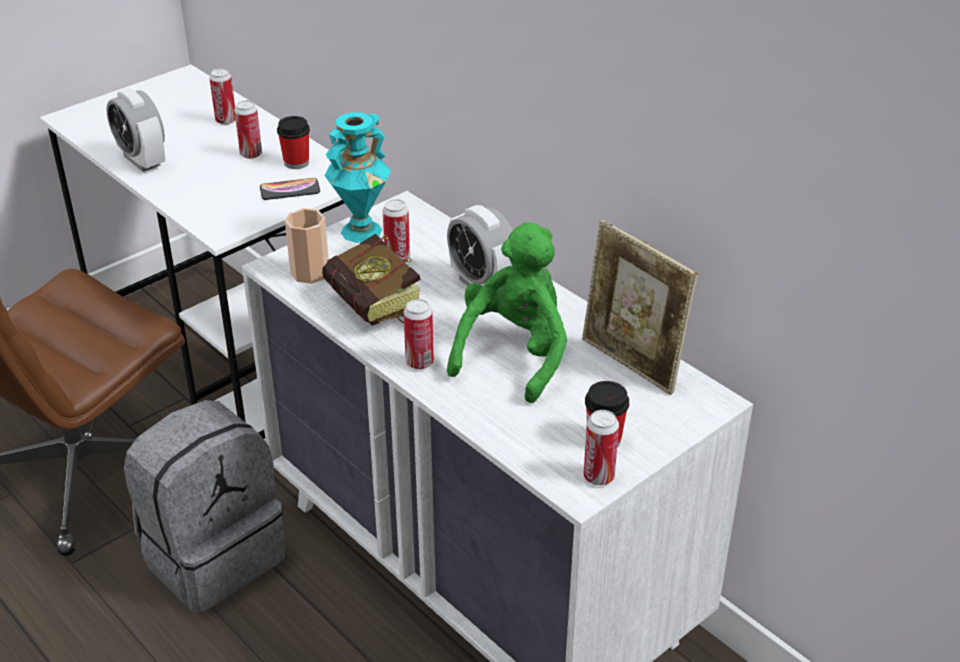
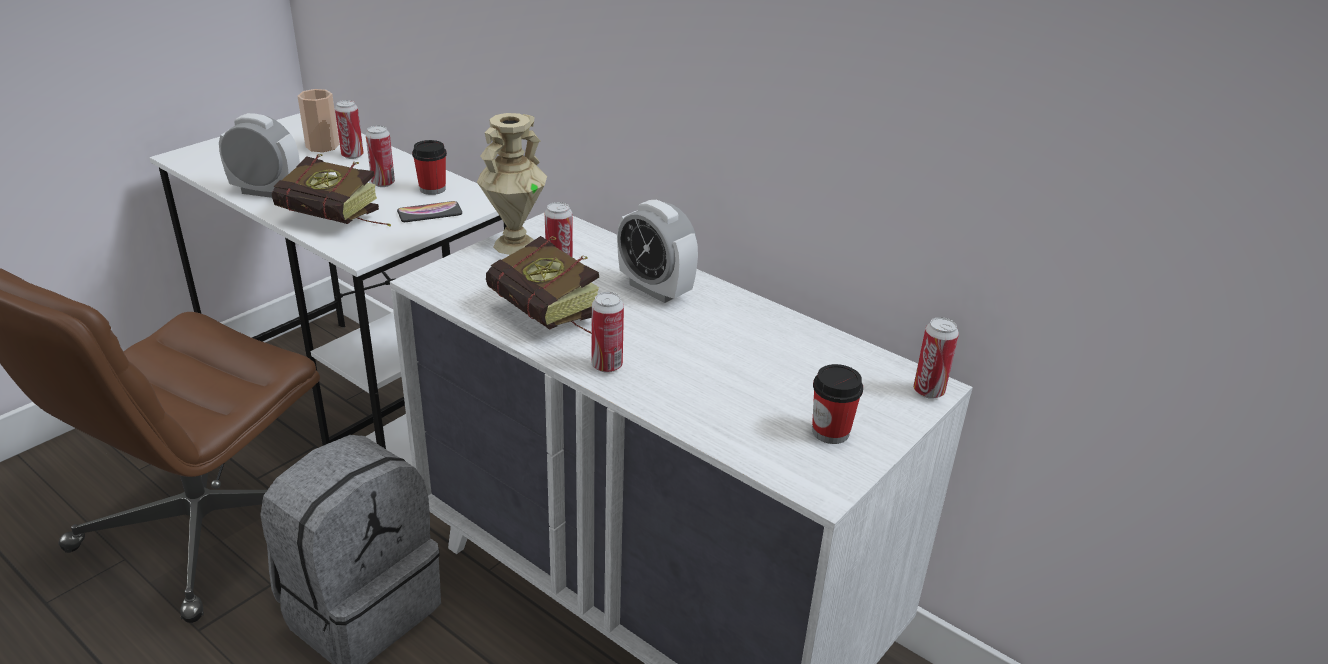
camera: 10 degrees left, 5 degrees down
(142, 161) = (266, 192): alarm clock -> alarm clock turned 150 degrees clockwise
(204, 197) = (338, 222): none -> book
(310, 273) = (467, 285): cup -> cup (322, 146)
(361, 230) = (514, 244): turquoise vase -> beige vase
(514, 354) = (707, 352): green plush toy -> none
(598, 477) = (838, 471): can -> can (928, 391)
(631, 364) = (834, 355): picture frame -> none

